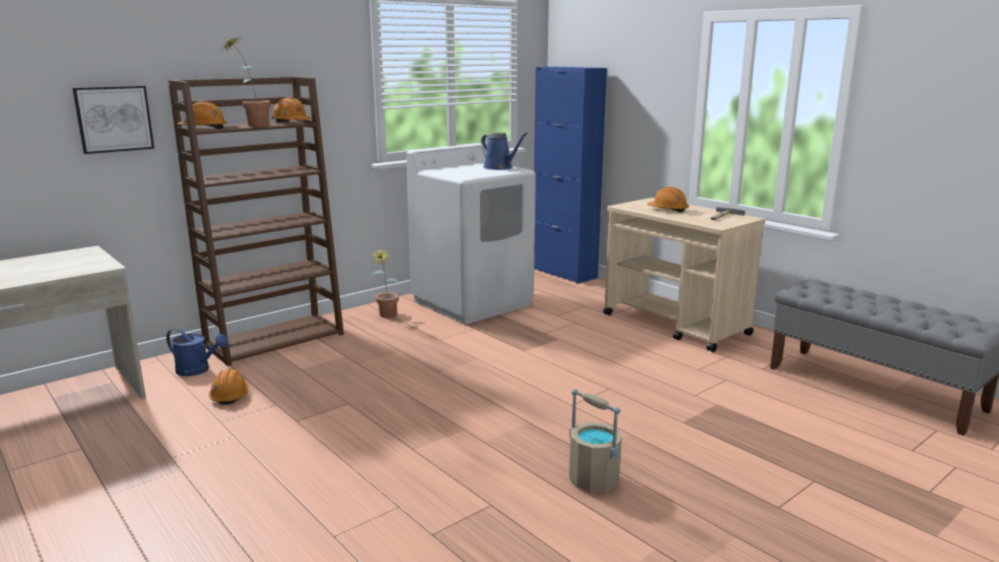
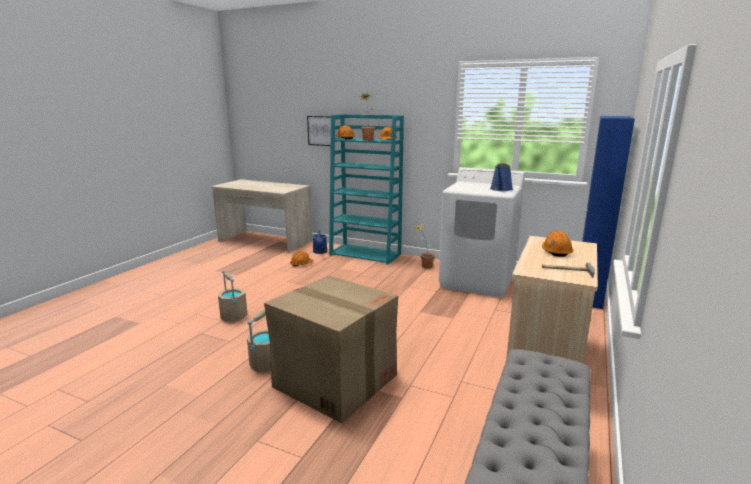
camera: 65 degrees right, 0 degrees up
(275, 339) = (366, 254): brown bookcase -> turquoise bookcase
(394, 492) = (233, 316): none -> beige bucket
(664, 435) = (334, 380): none -> cardboard box

